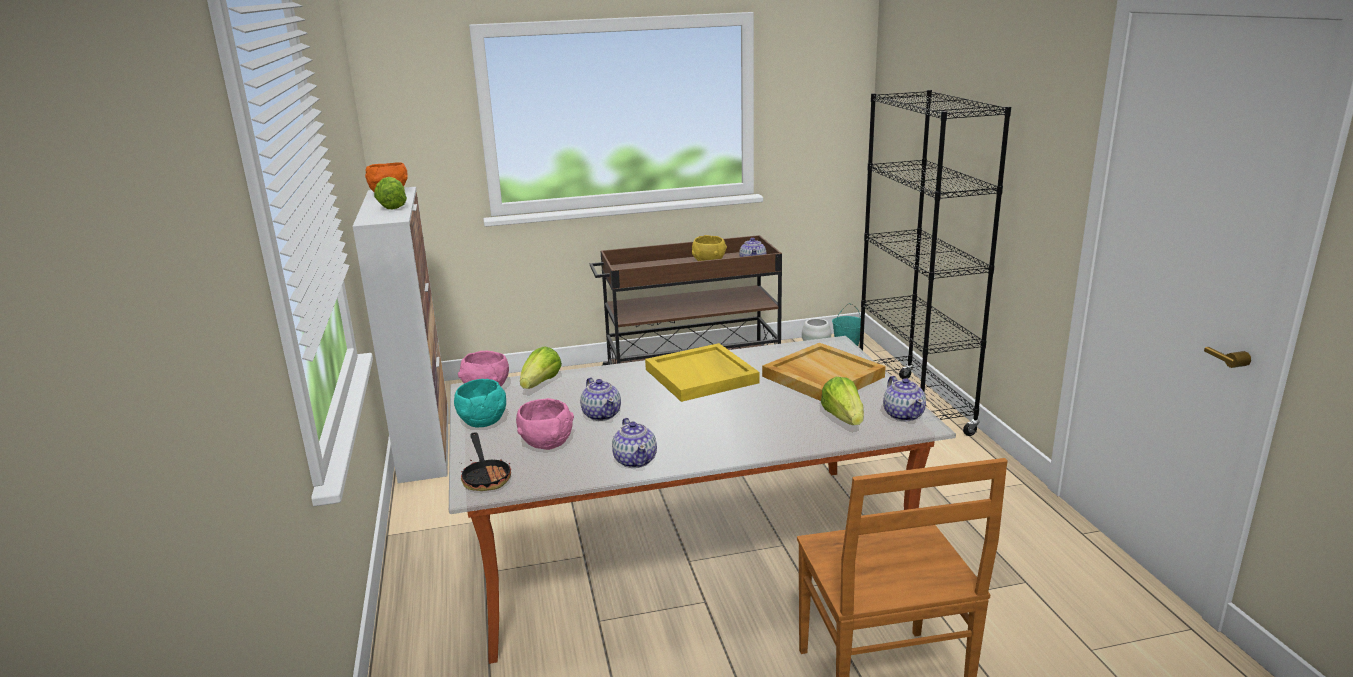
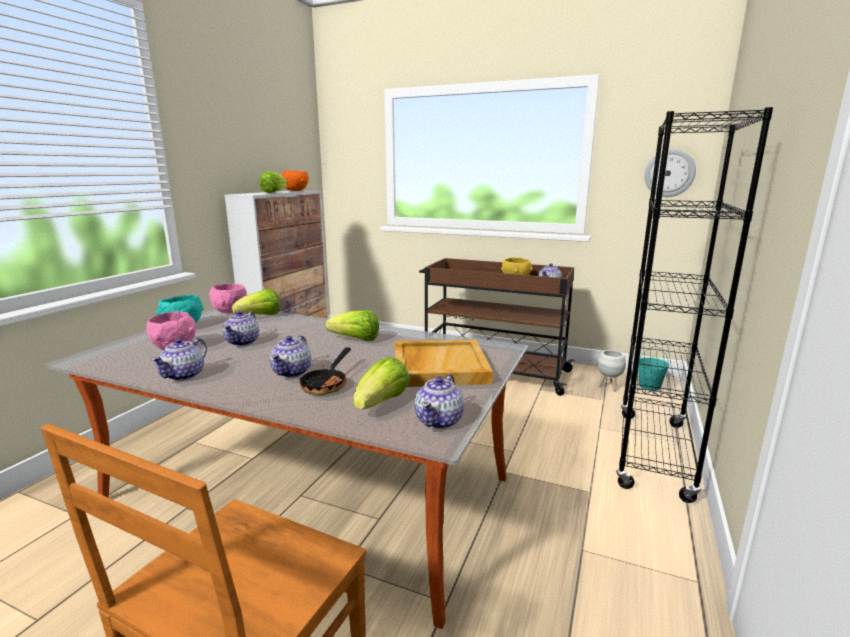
camera: 35 degrees right, 5 degrees down
(486, 477) = (103, 353): frying pan -> frying pan (327, 384)
(702, 376) = (356, 339): yellow tray -> lettuce
(722, 422) = (292, 372): none -> teapot
(832, 118) = (669, 173): none -> wall clock

